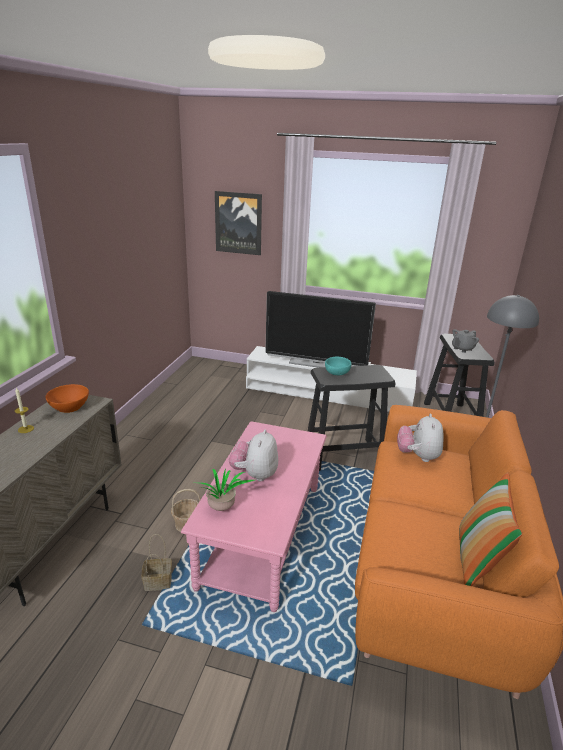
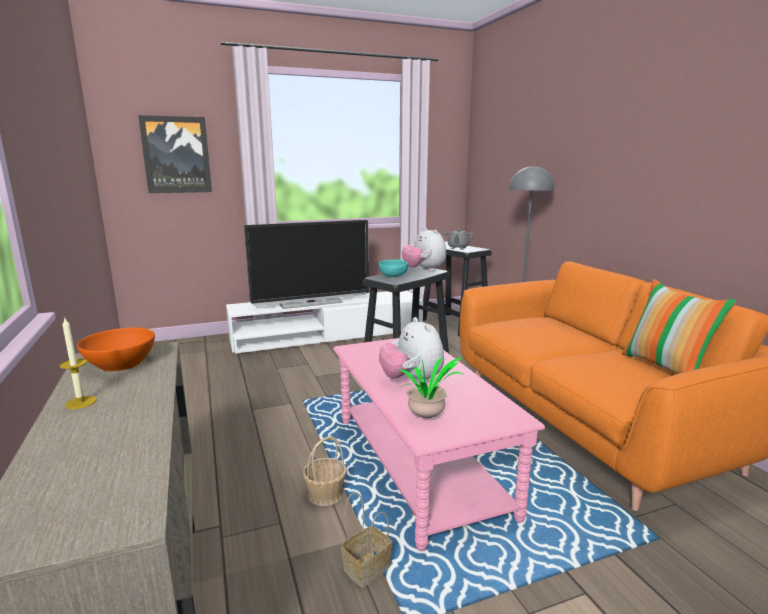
camera: 35 degrees left, 10 degrees down
(418, 456) = (518, 325): plush toy -> plush toy (424, 270)

